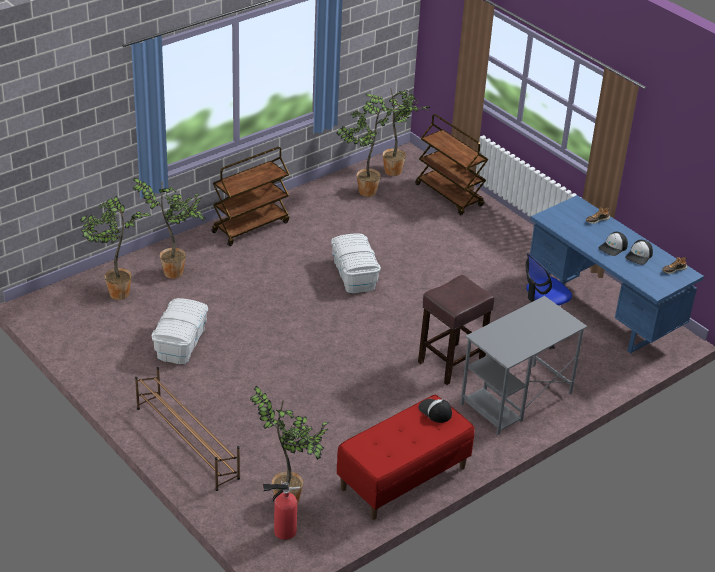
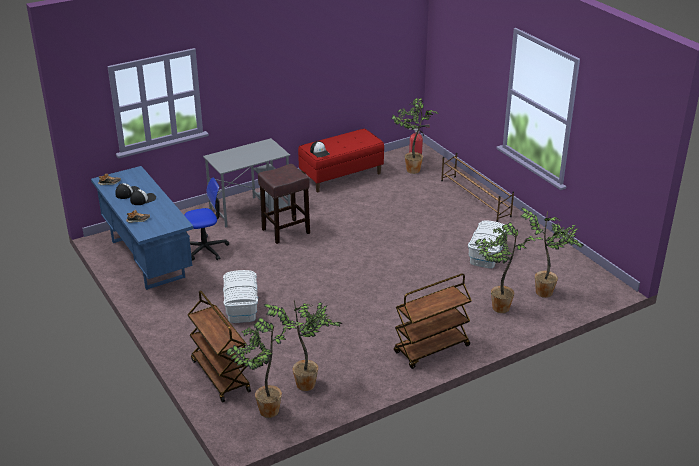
camera: 170 degrees left, 5 degrees down
(354, 274) = (341, 298): white storage box -> white storage box (241, 306)

